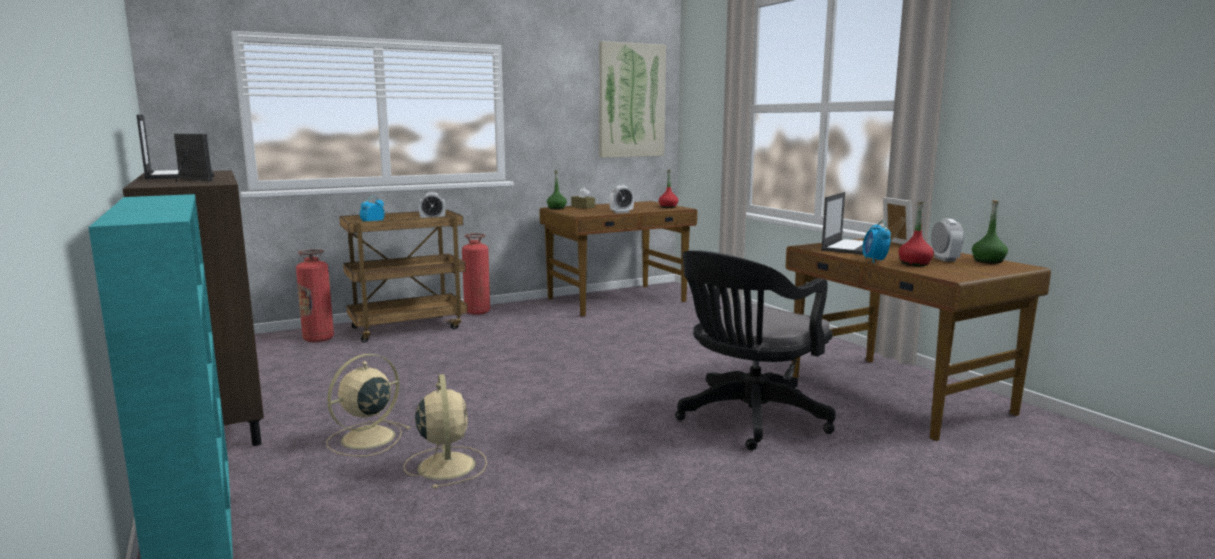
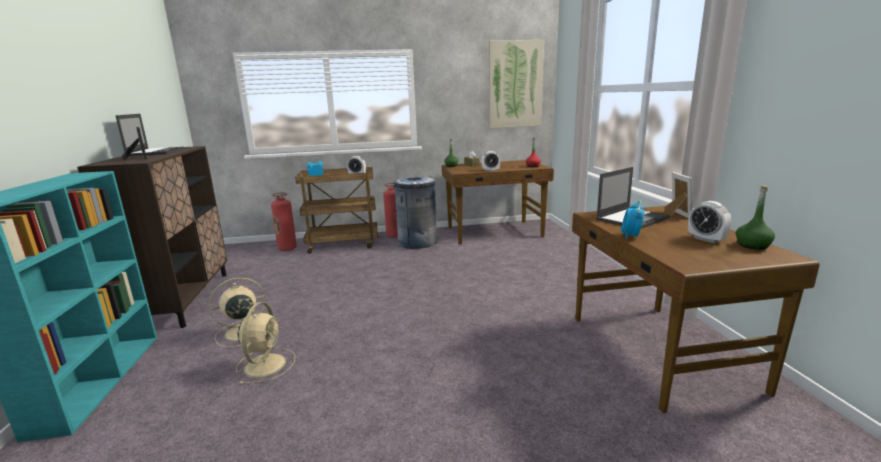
camera: 20 degrees right, 5 degrees up
(520, 318) = (417, 242): none -> grey trash can
(748, 420) = (506, 358): black office chair -> none
(914, 264) = (666, 243): red bottle -> none
(944, 259) = (706, 239): alarm clock -> alarm clock turned 135 degrees clockwise

